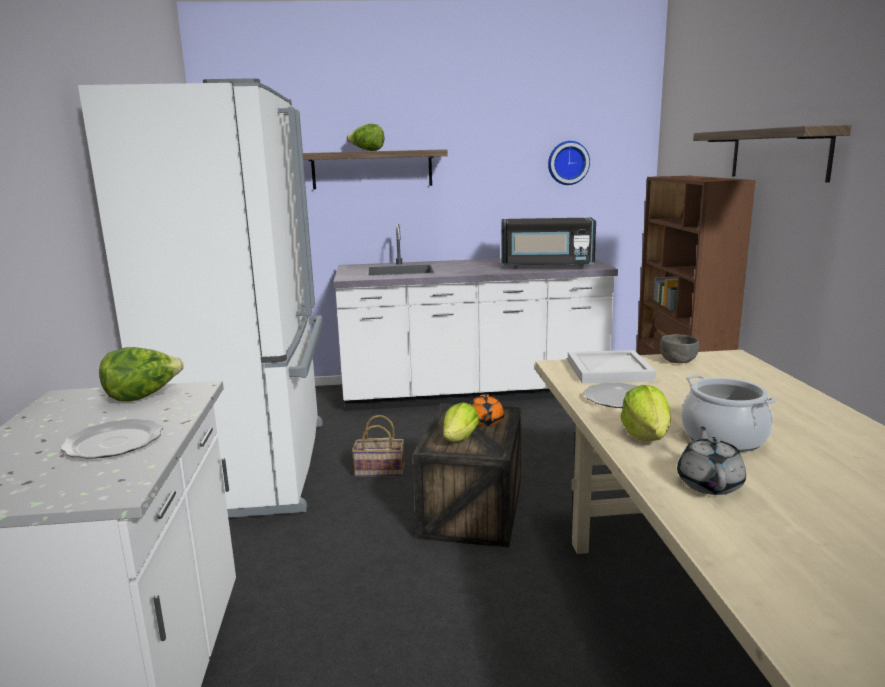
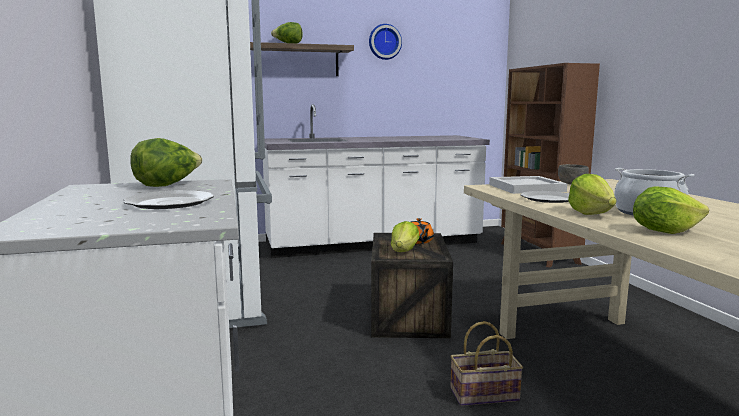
camera: 10 degrees left, 5 degrees down
(378, 471) = (317, 295): basket -> basket (483, 395)
(546, 265) = (432, 138): black microwave -> none
(567, 163) = (442, 63): wall clock -> wall clock (384, 42)
(709, 483) = (664, 231): grey teapot -> lettuce
(778, 154) = (618, 42): shelf -> none

